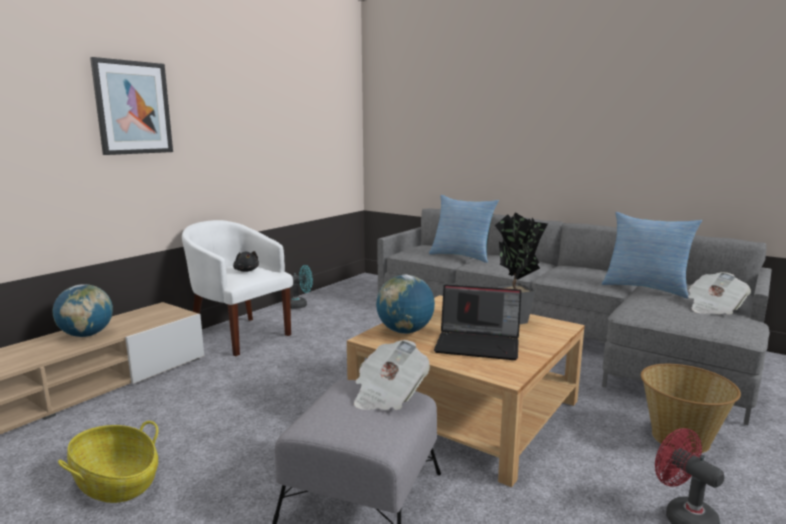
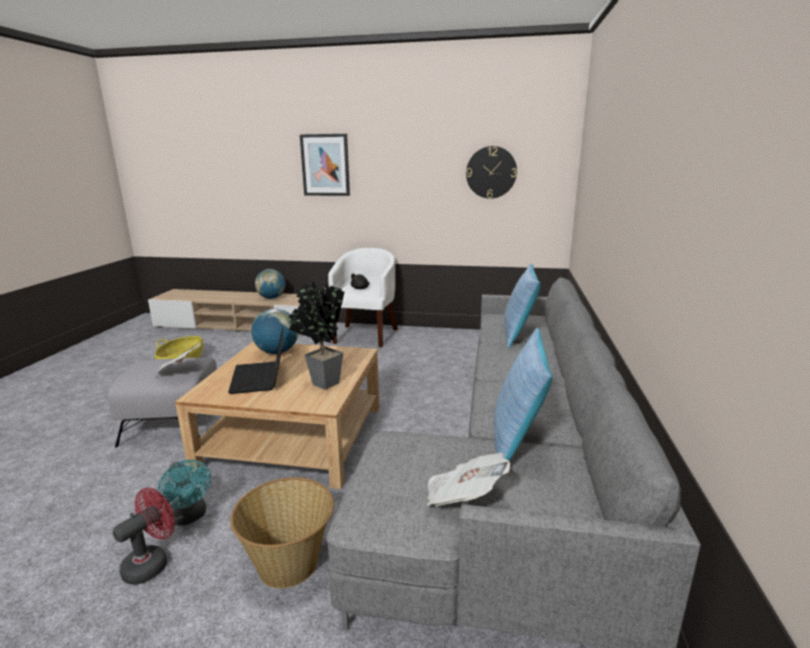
camera: 65 degrees right, 5 degrees up
(300, 305) = (442, 334): turquoise fan -> turquoise fan (189, 517)
(309, 121) = (491, 172): none -> wall clock

